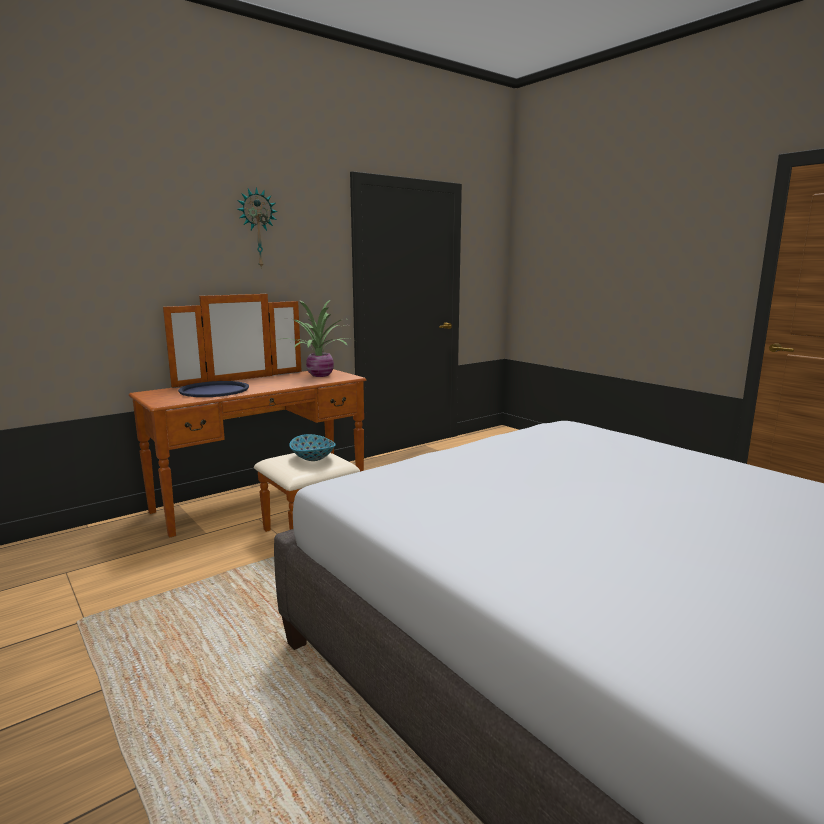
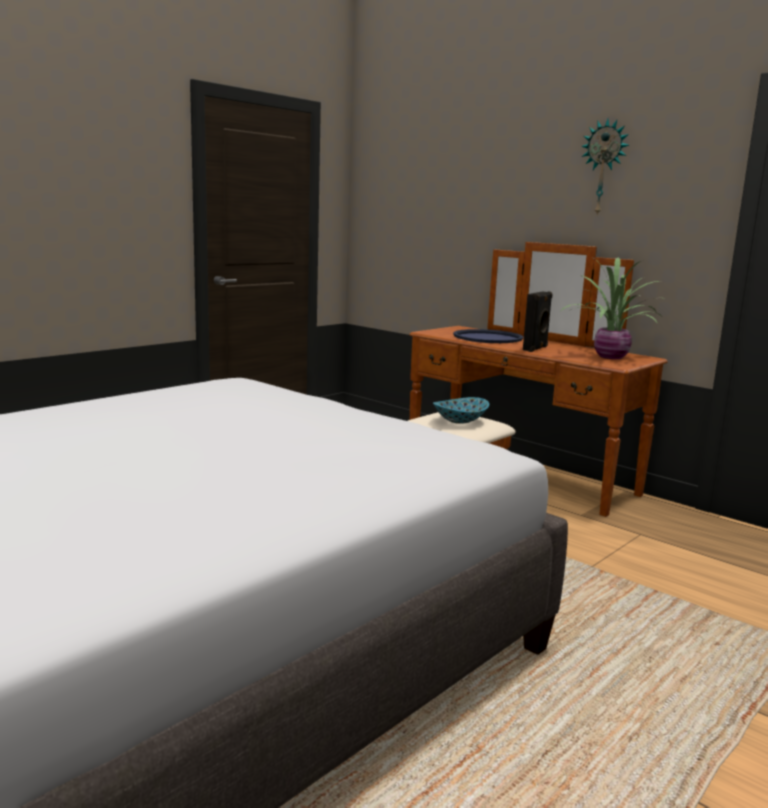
camera: 80 degrees right, 0 degrees up
(277, 385) = (536, 348): none -> black speaker

